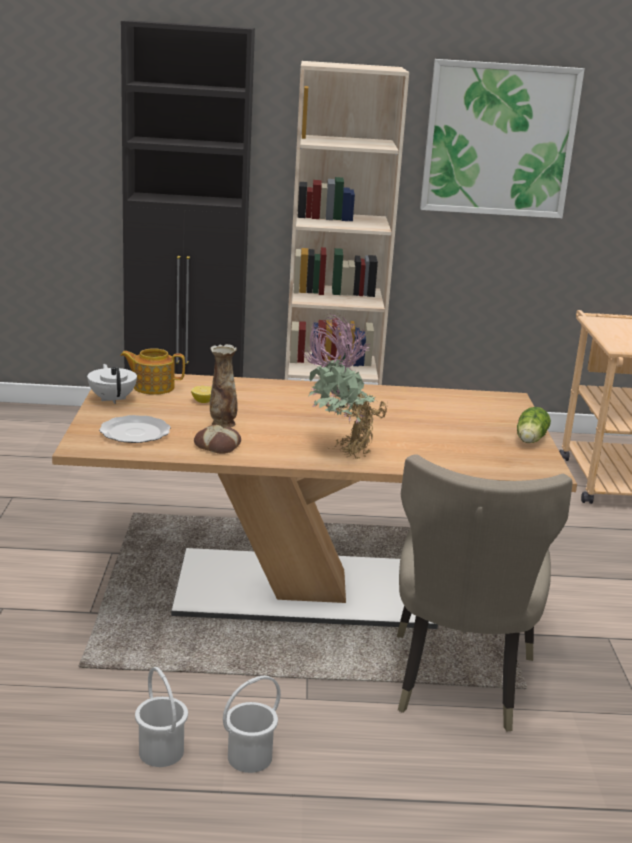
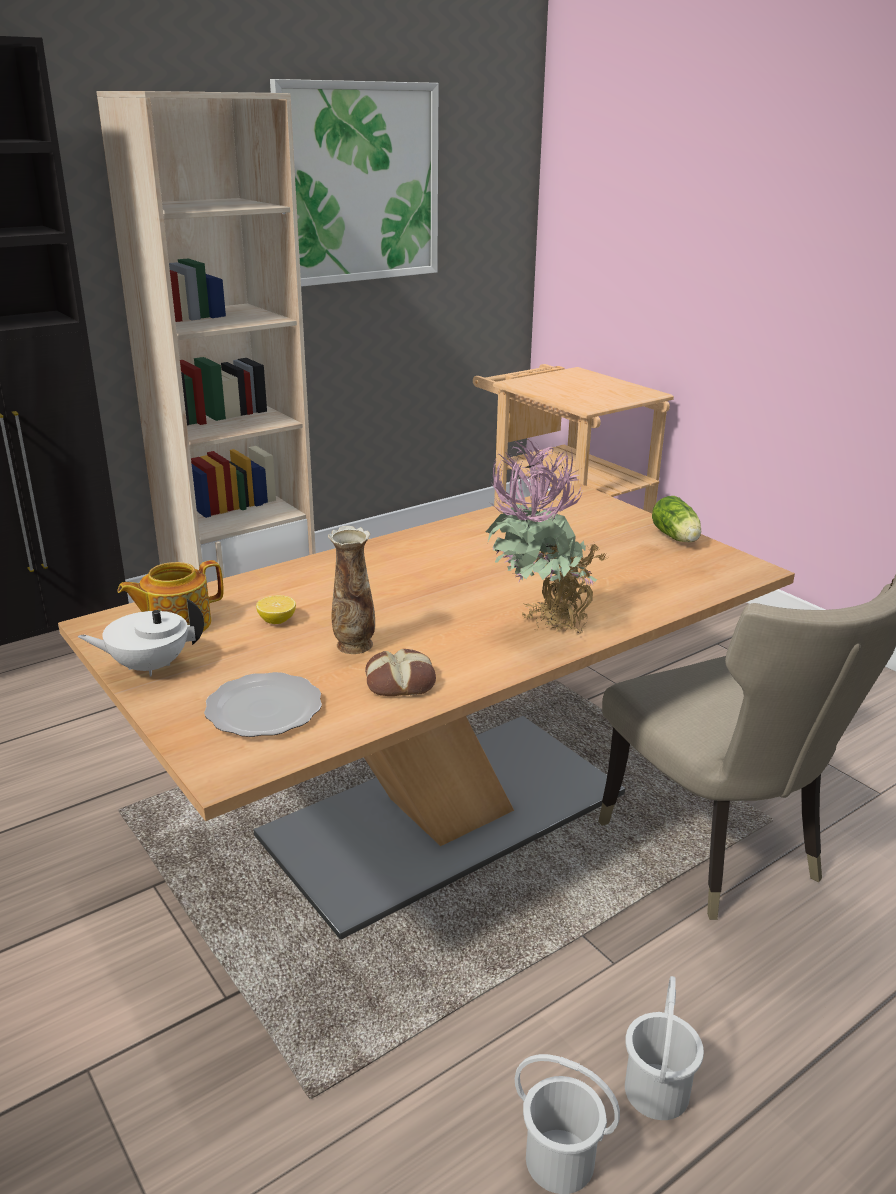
camera: 35 degrees left, 5 degrees up
(113, 399) = (149, 666): white teapot -> white teapot turned 45 degrees counterclockwise

